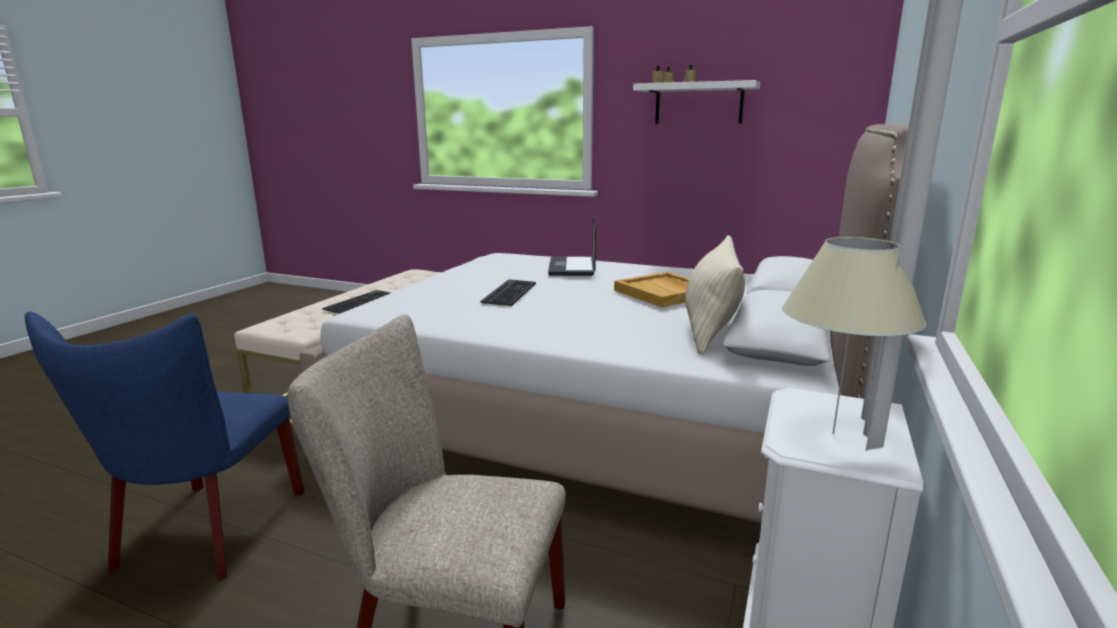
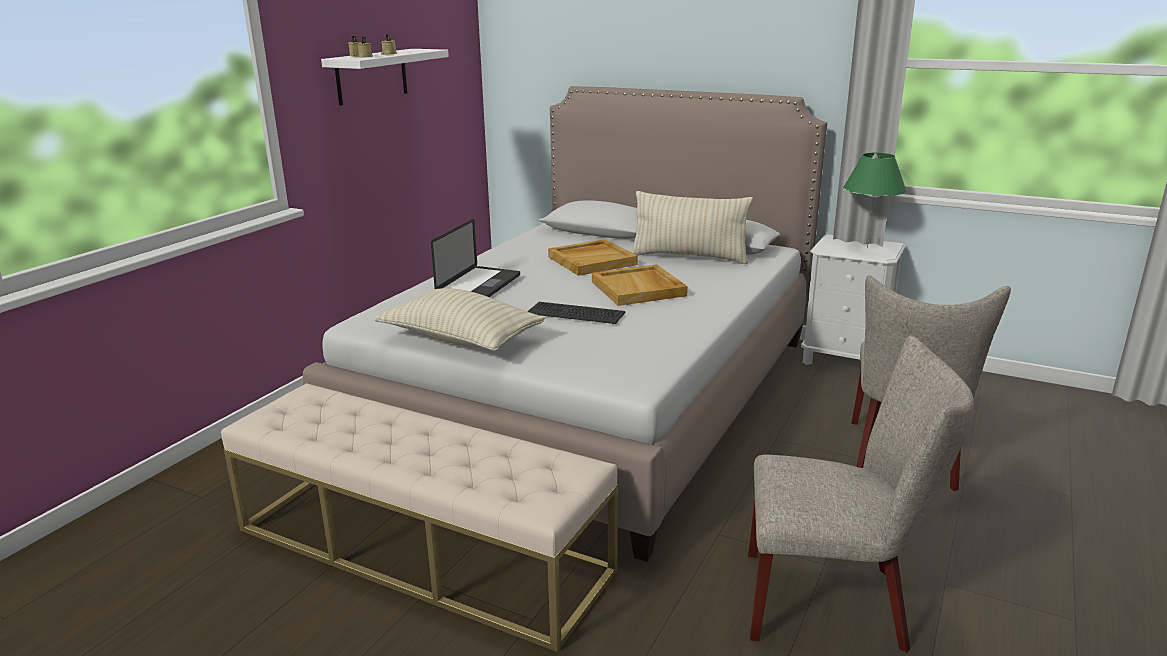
camera: 85 degrees left, 5 degrees up
(205, 535) = (835, 601): blue chair -> beige chair
(361, 302) = (447, 441): keyboard -> none
(460, 272) = (461, 339): none -> beige pillow
(572, 267) = (479, 285): laptop -> laptop turned 75 degrees counterclockwise
(580, 309) = (639, 289): none -> beige tray
(833, 433) = (867, 248): beige table lamp -> green table lamp

